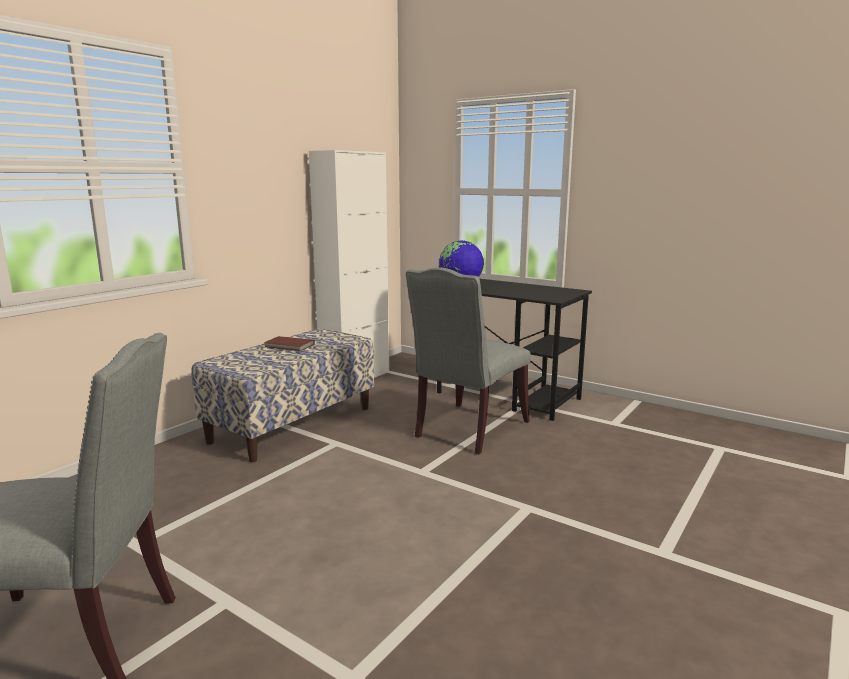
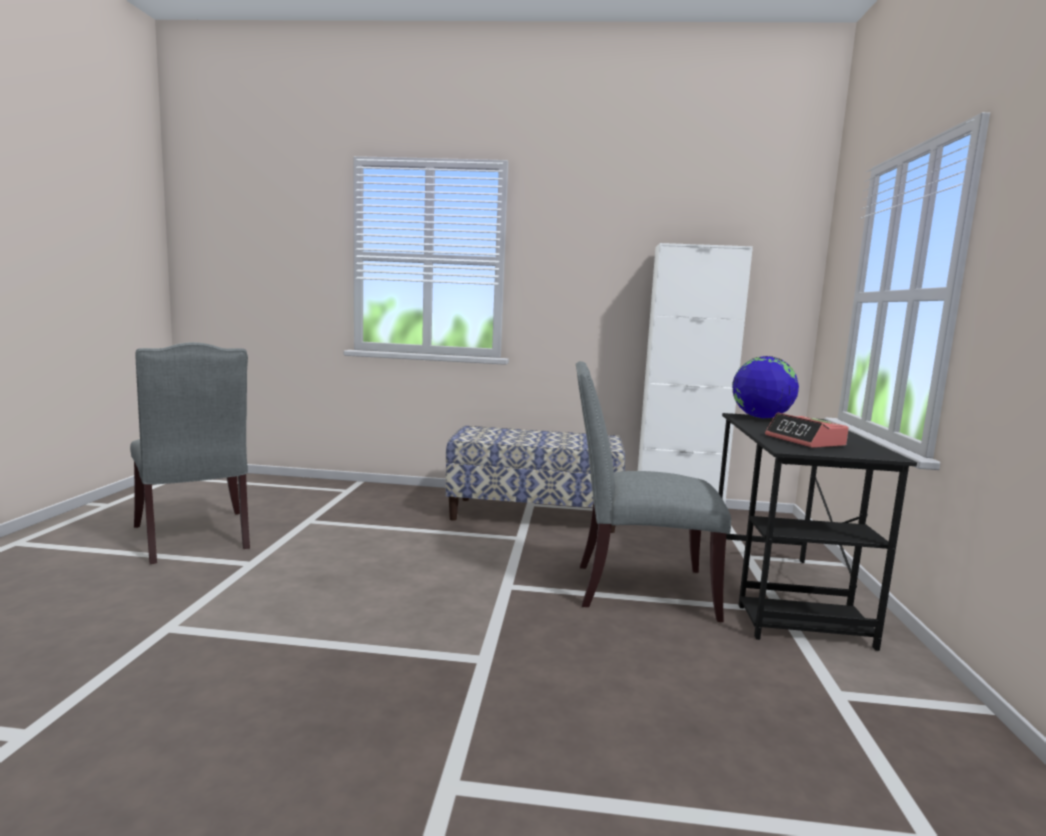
camera: 60 degrees right, 5 degrees down
(289, 346) = (548, 436): brown book -> none
(535, 293) = (805, 441): none -> alarm clock

